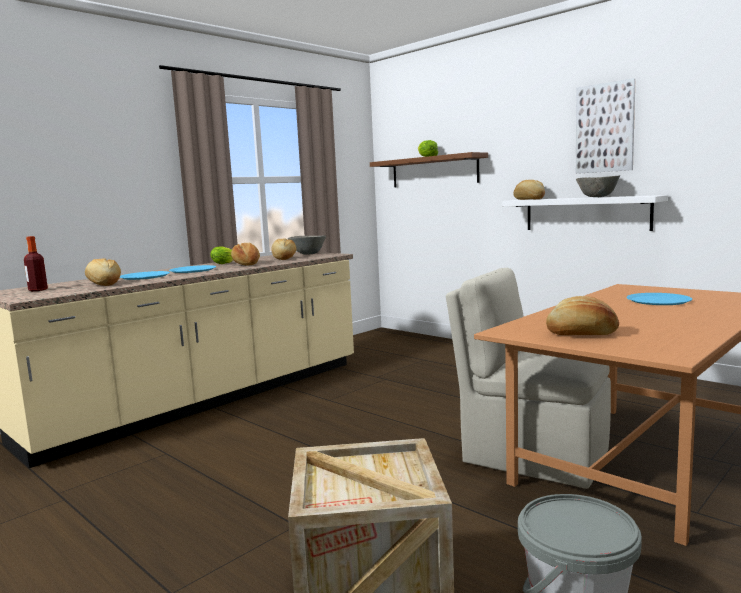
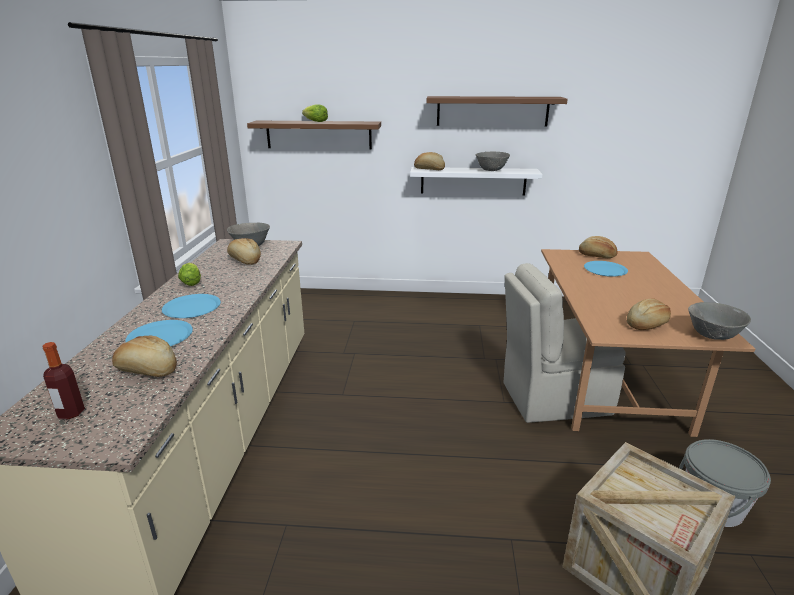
camera: 40 degrees left, 15 degrees up
(246, 264) = (229, 280): bread -> bread (596, 255)
(604, 128) = (492, 111): picture -> brown shelf
(651, 351) = (712, 336): none -> grey bowl

